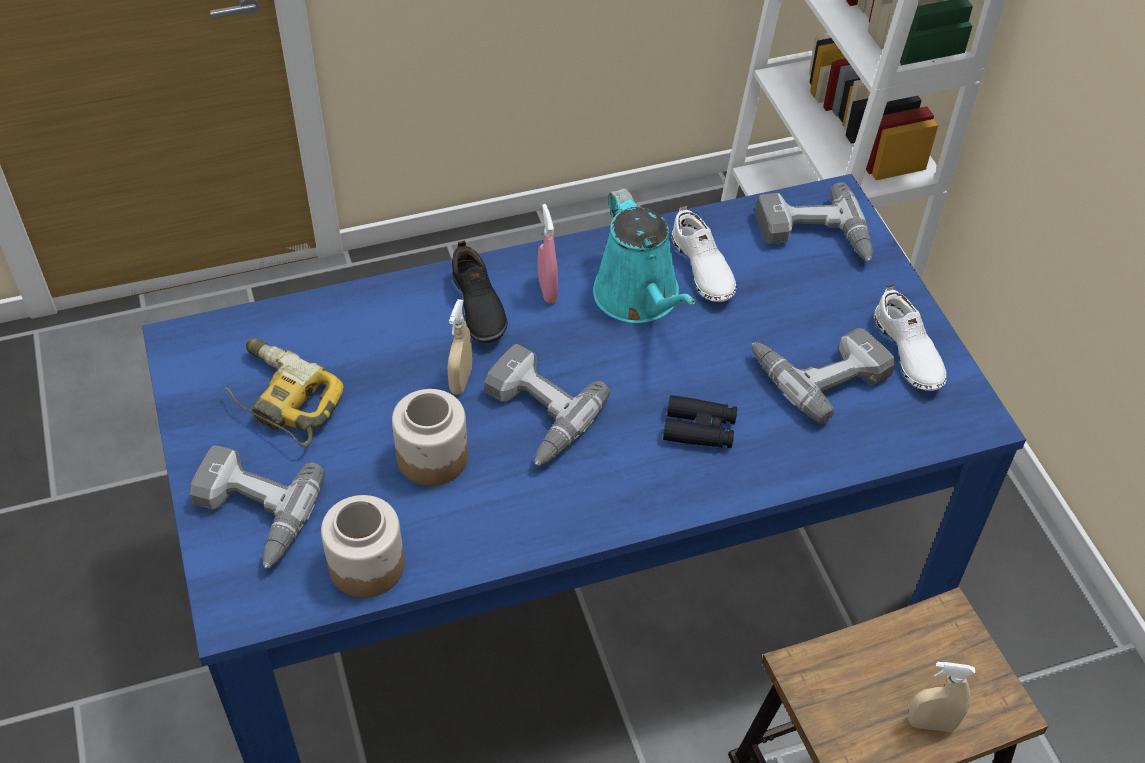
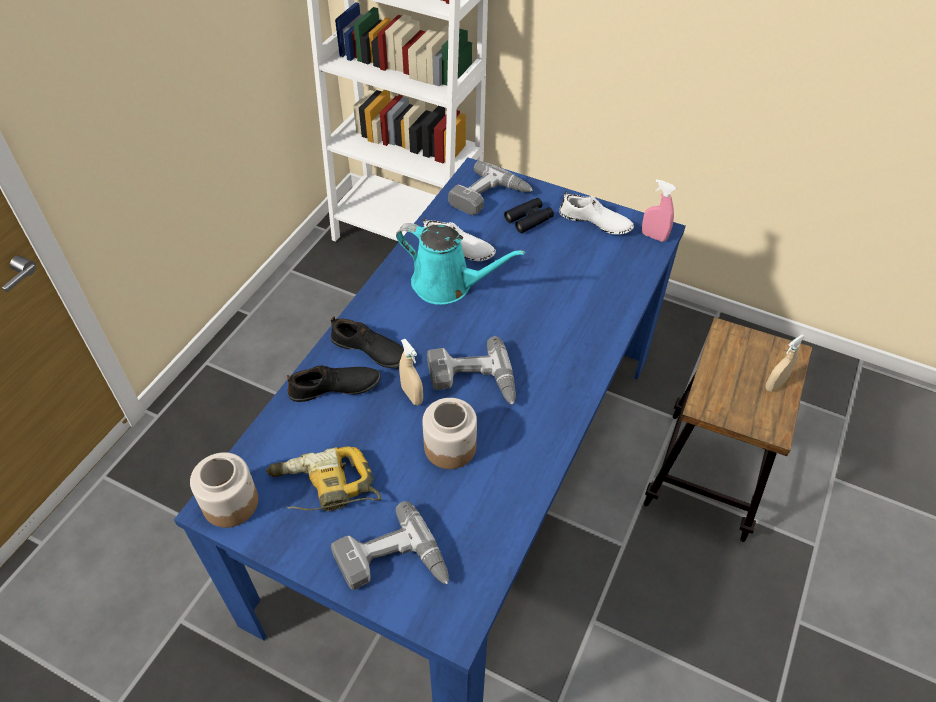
camera: 45 degrees left, 0 degrees up
(367, 565) = (490, 532): jar -> jar (230, 502)
(401, 318) = (335, 388): none -> black shoe
(547, 290) = (396, 315): pink spray bottle -> pink spray bottle (654, 236)
(699, 429) = (556, 326): black binoculars -> black binoculars (529, 219)
(819, 371) = (571, 258): power drill -> none

